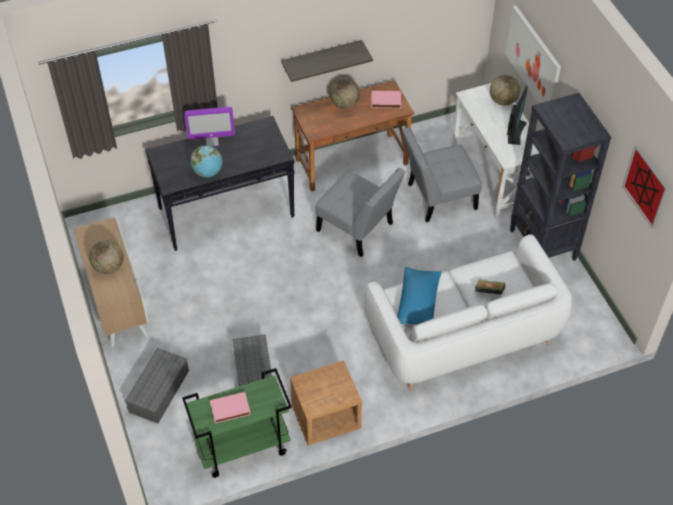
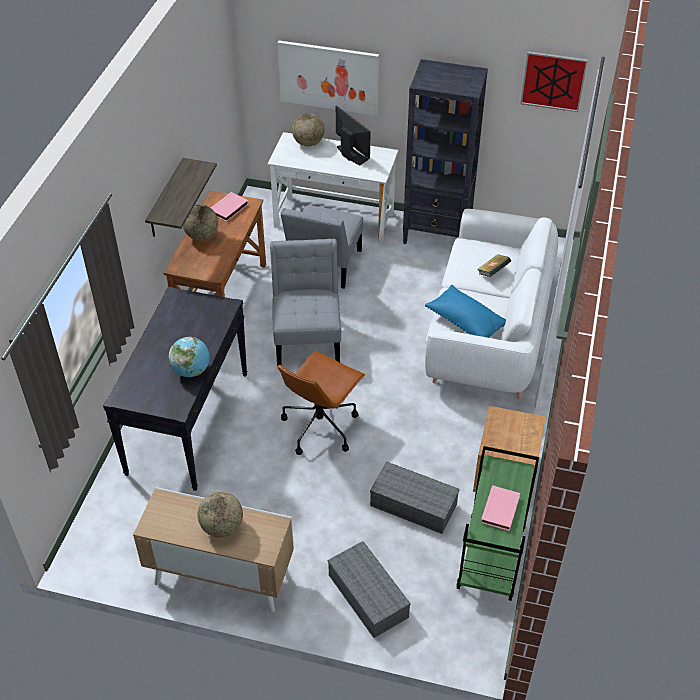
camera: 55 degrees left, 5 degrees down
(212, 141) = (152, 347): monitor -> none
(281, 284) = (320, 426): none -> brown office chair
(358, 229) = (307, 337): grey chair -> grey chair turned 75 degrees counterclockwise

